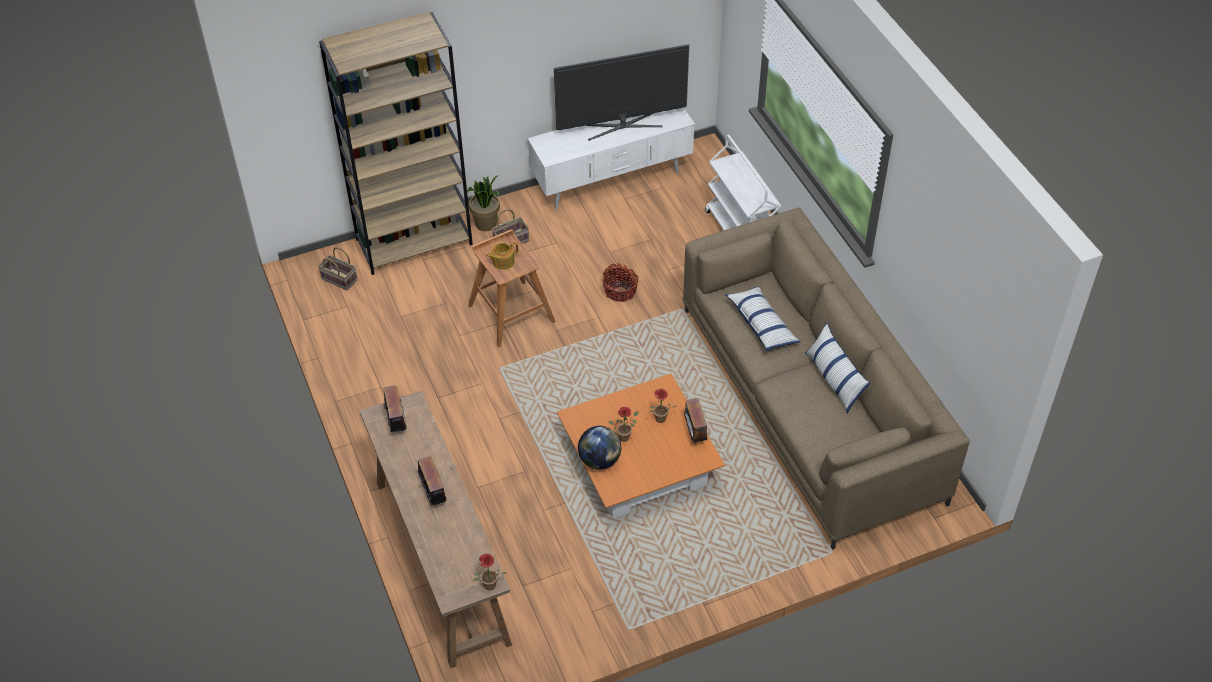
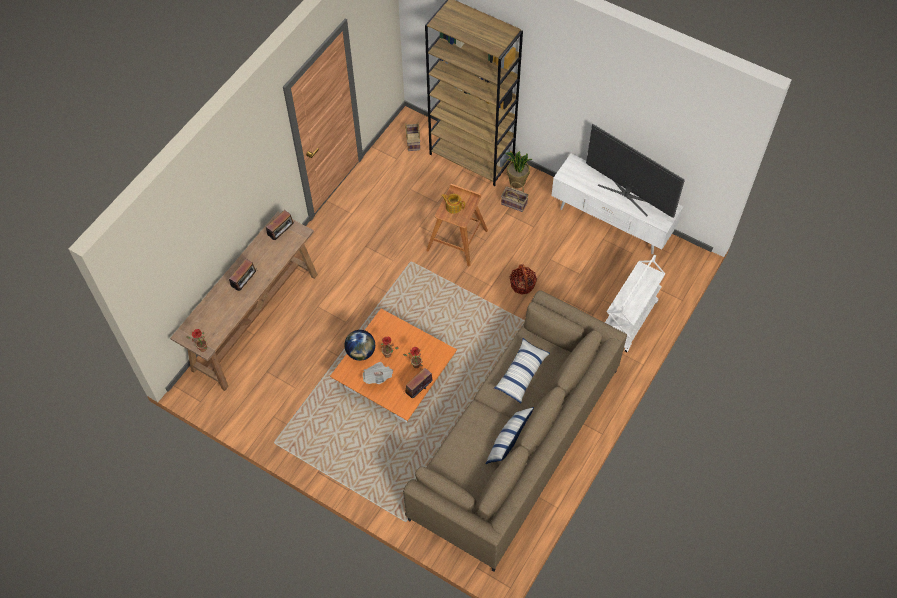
camera: 55 degrees right, 10 degrees up
(646, 462) = (378, 377): none -> newspaper

